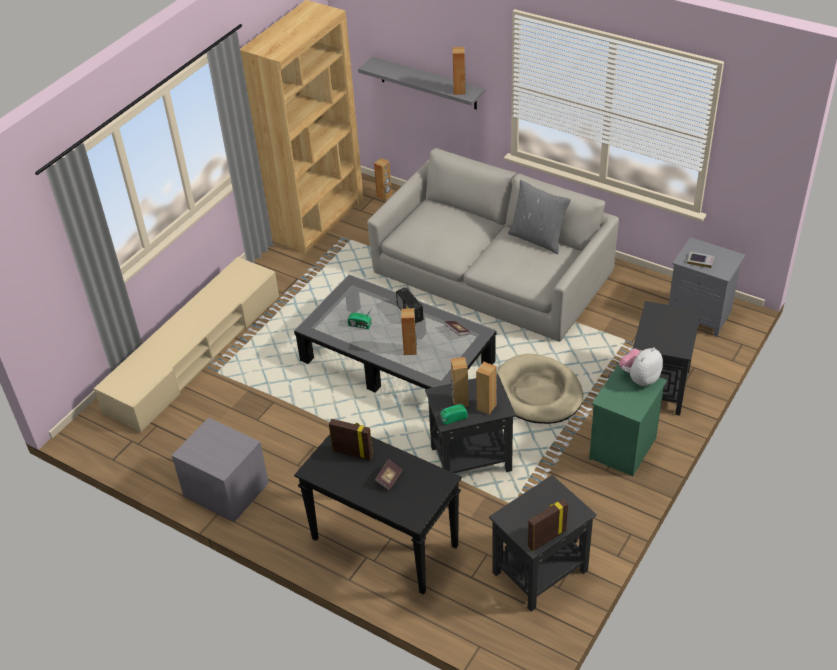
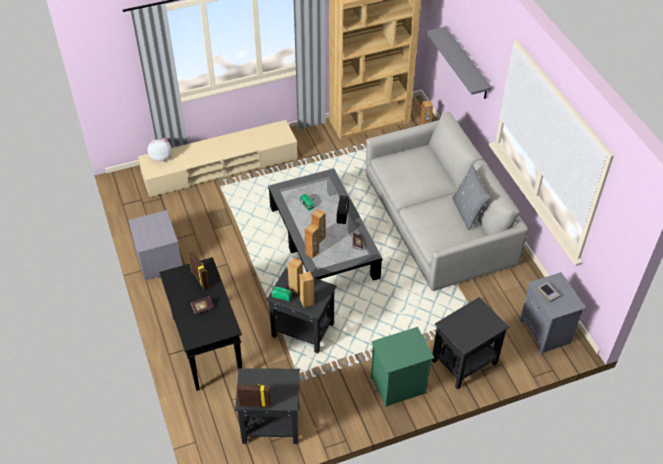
camera: 35 degrees right, 5 degrees up
(459, 91) = (472, 80): brown speaker -> brown speaker (312, 253)
(537, 393) = (384, 315): beige dog bed -> none
(640, 378) = (418, 345): plush toy -> plush toy (161, 157)

